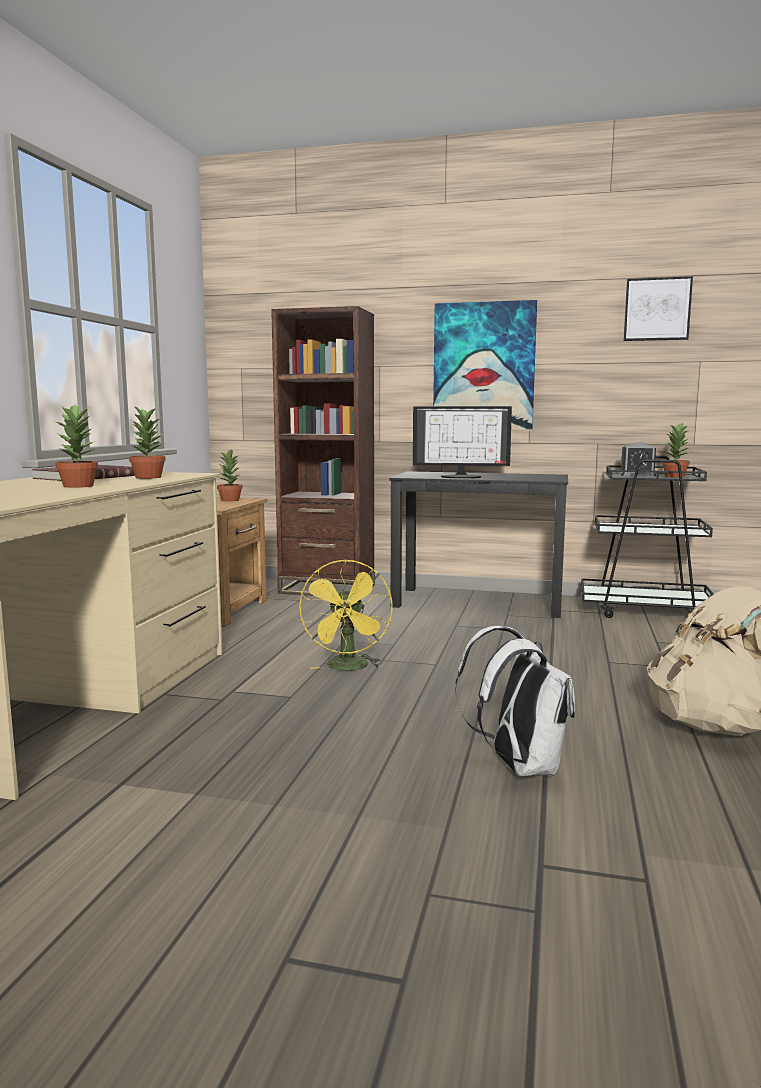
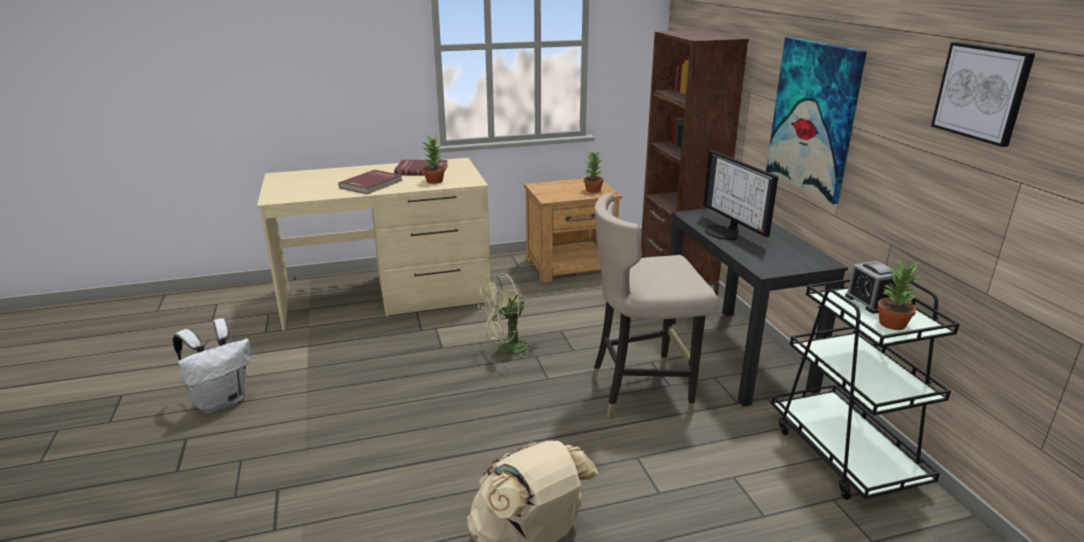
camera: 60 degrees right, 15 degrees up
(79, 486) = (372, 184): potted plant -> red book
(348, 668) = (506, 349): yellow fan -> green fan
(504, 639) = (641, 392): none -> beige stool
(518, 766) = (392, 455): white backpack -> white backpack (221, 401)

